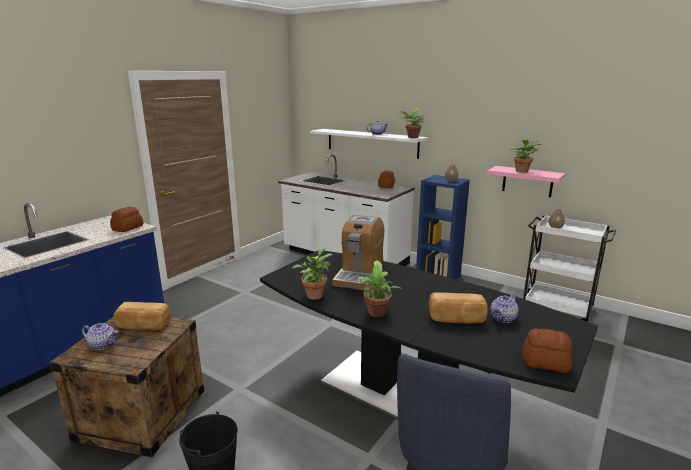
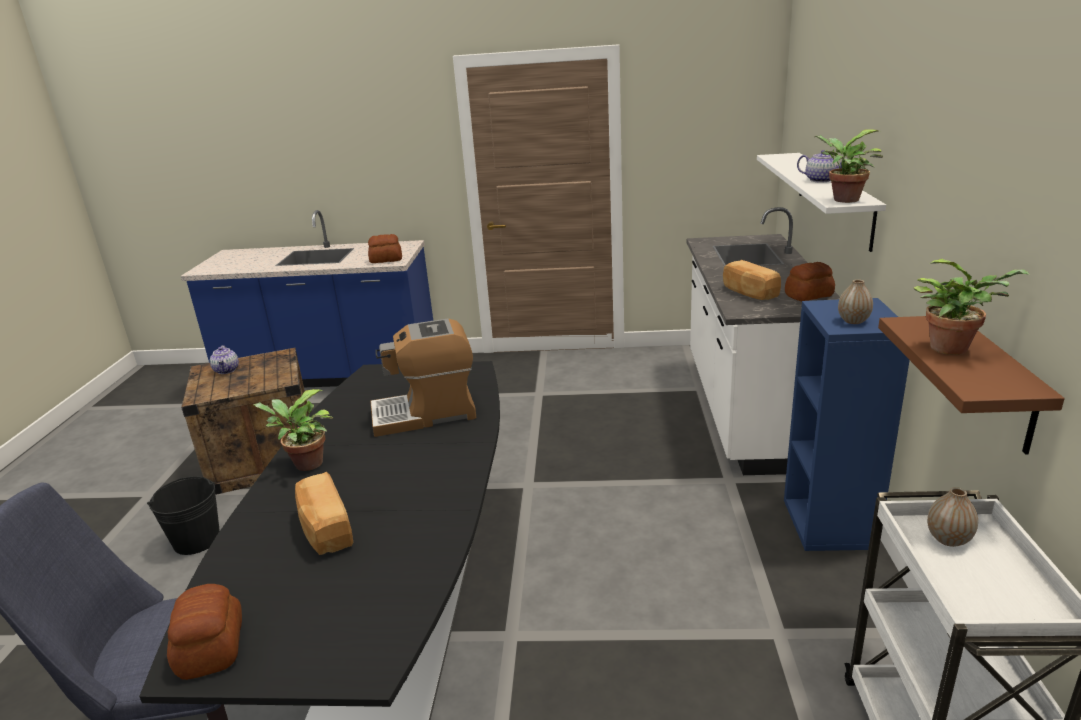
camera: 60 degrees right, 5 degrees up
(143, 325) = (271, 369): bread -> bread (749, 292)
(314, 294) = (337, 409): potted plant -> none
(503, 318) = (351, 574): teapot -> none
(527, 181) = (997, 384): pink shelf -> brown shelf

